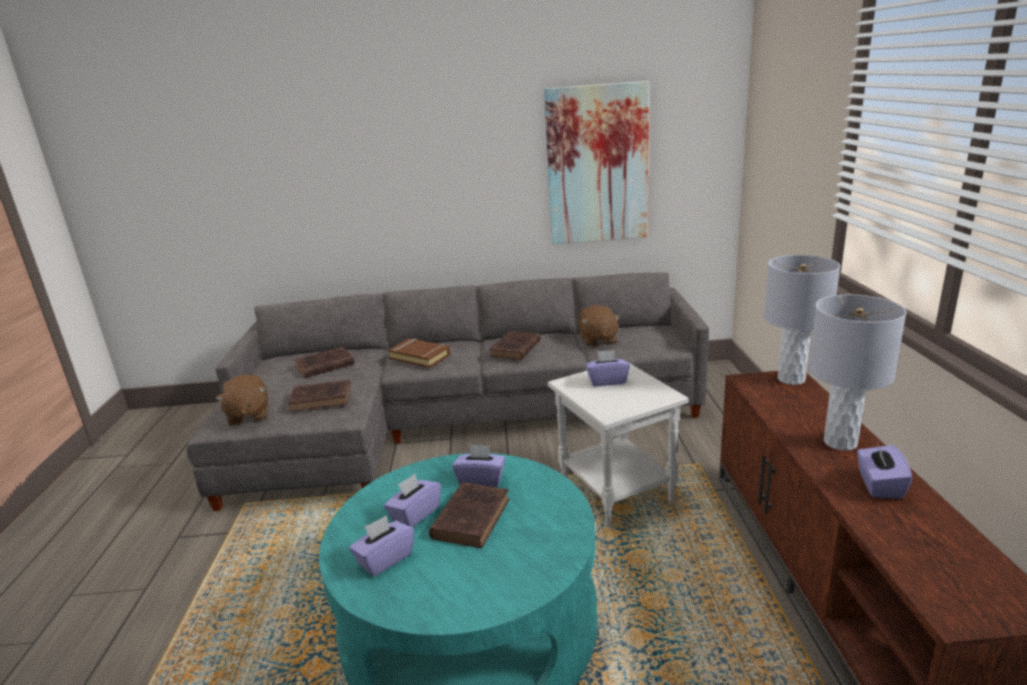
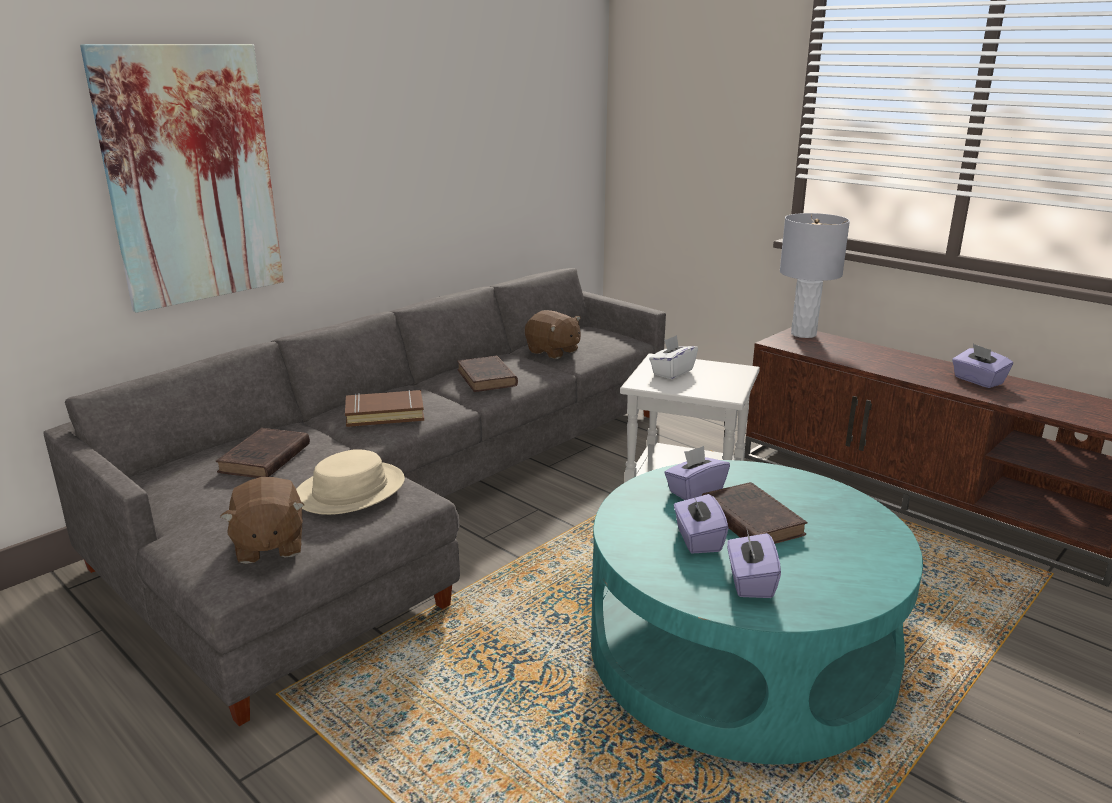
camera: 45 degrees left, 0 degrees up
(248, 416) = (269, 545): brown plush toy -> brown plush toy turned 45 degrees clockwise
(322, 399) = (350, 490): brown book -> beige hat
(597, 165) = (490, 145): picture -> picture (191, 176)
(607, 381) = (672, 372): purple tissue box -> white tissue box
(840, 442) = (911, 364): grey table lamp -> none

